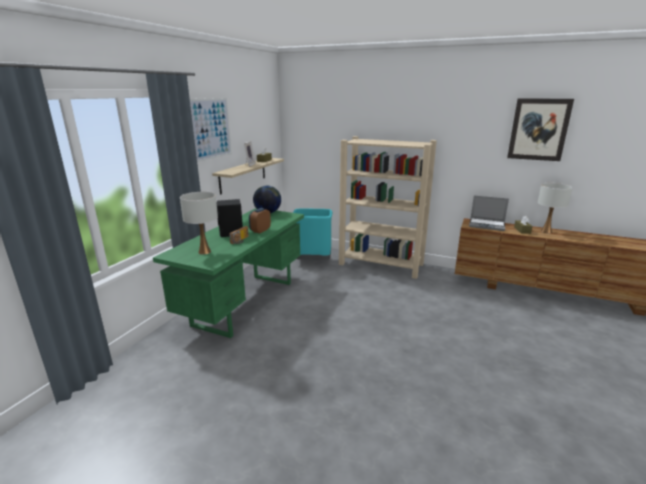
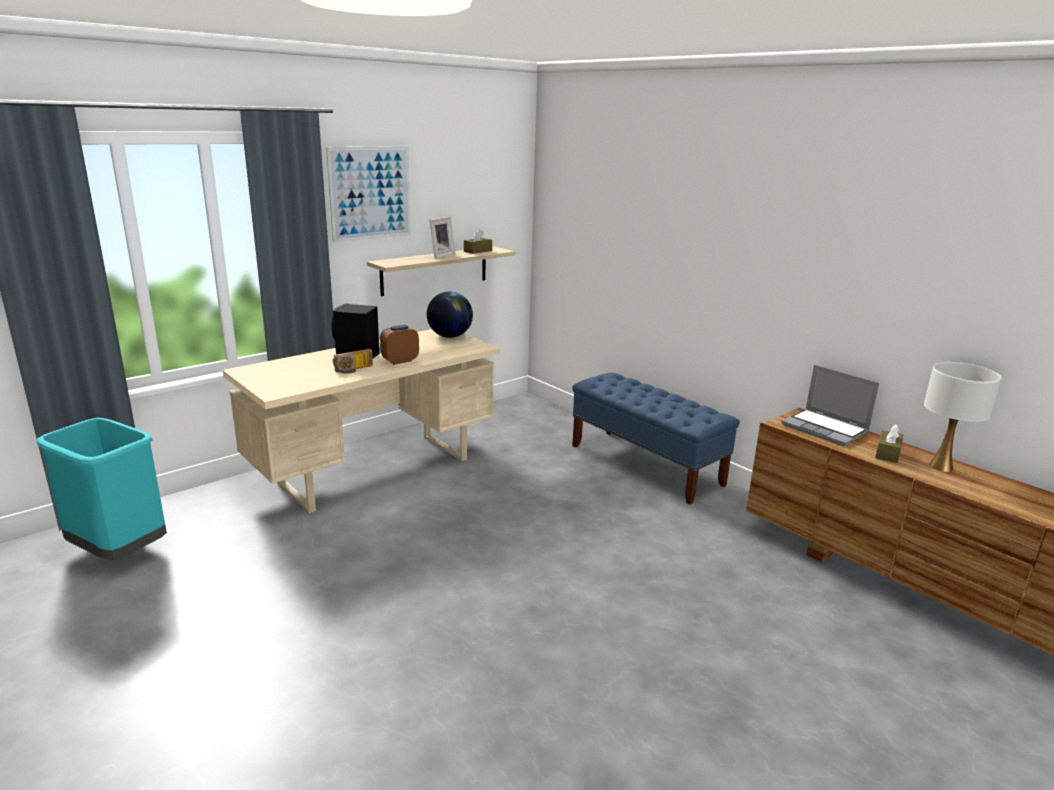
camera: 25 degrees right, 0 degrees up
(204, 252) = (288, 375): white table lamp -> none
(245, 302) = (376, 470): green desk -> beige desk
(313, 261) = (535, 434): turquoise trash can -> turquoise trash can (119, 551)
(381, 264) = (646, 465): beige bookcase -> blue bench
(538, 129) = (953, 246): picture -> none

